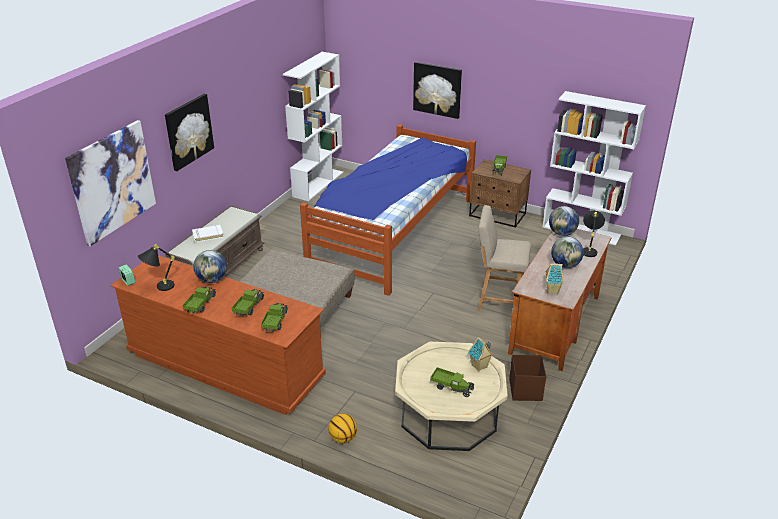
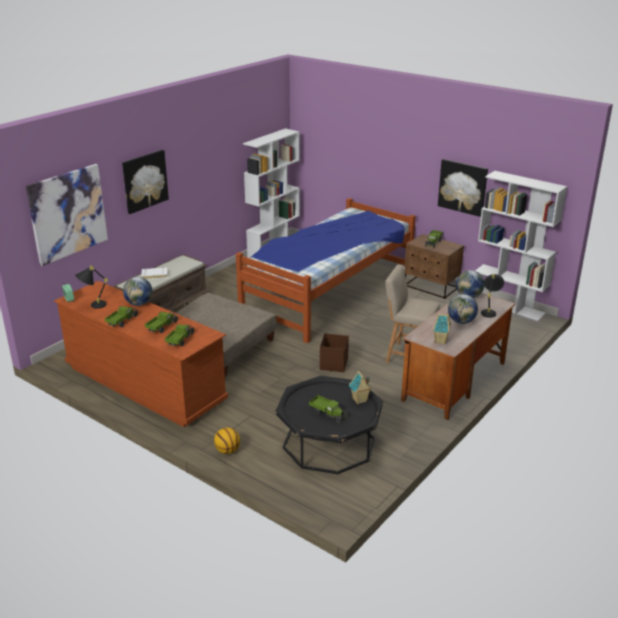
camera: 10 degrees right, 5 degrees down
(437, 89) = (383, 166): picture -> picture (462, 187)
(448, 415) = (329, 443): beige coffee table -> black coffee table
(525, 389) = (407, 431): brown storage box -> brown storage box (334, 364)

